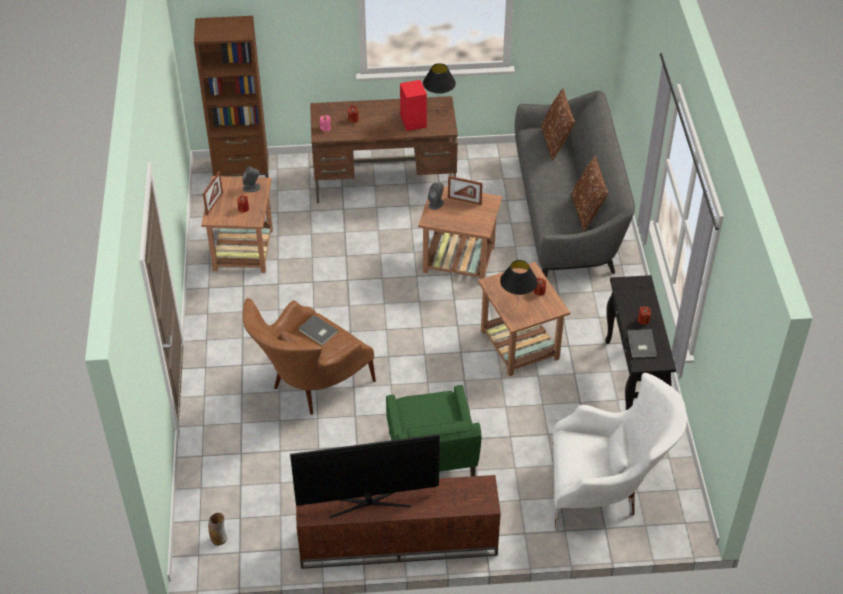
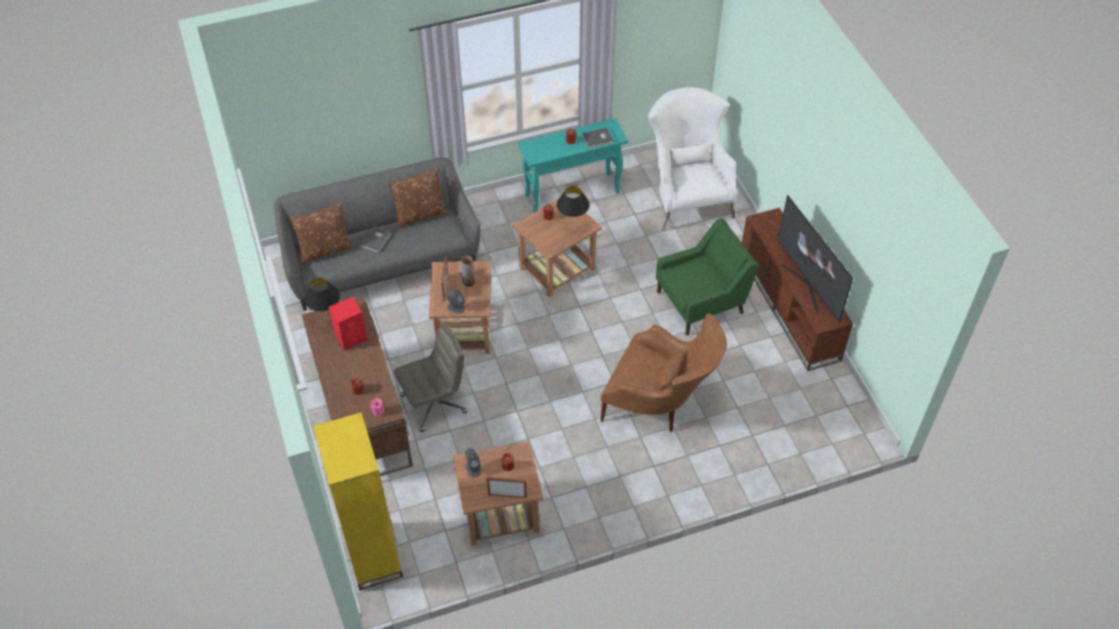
camera: 105 degrees left, 5 degrees up
(219, 538) = (842, 424): vase -> vase (468, 282)
(241, 170) = (373, 556): brown bookcase -> yellow bookcase
(318, 331) = (637, 372): grey book -> grey book (376, 240)
(378, 226) = (434, 403): none -> grey office chair
(632, 382) = (573, 193): black console table -> turquoise console table

